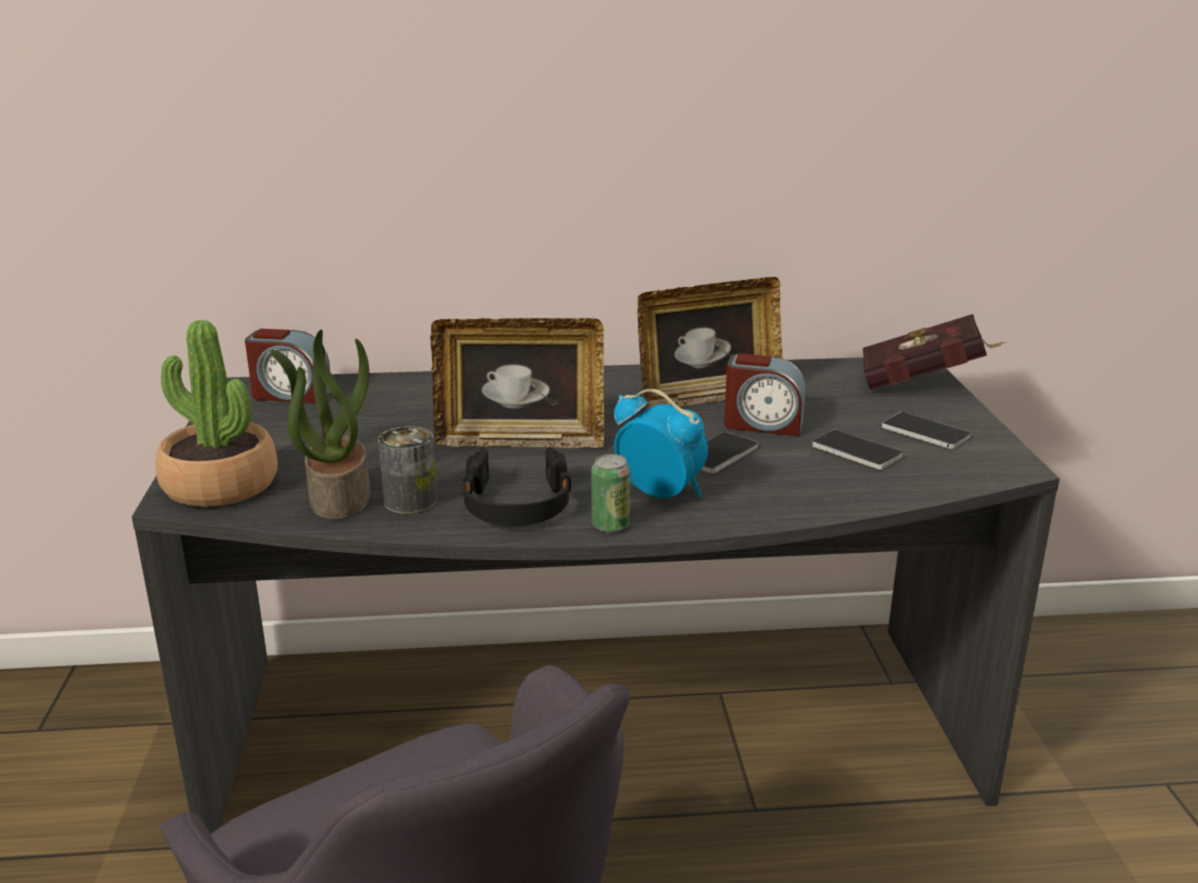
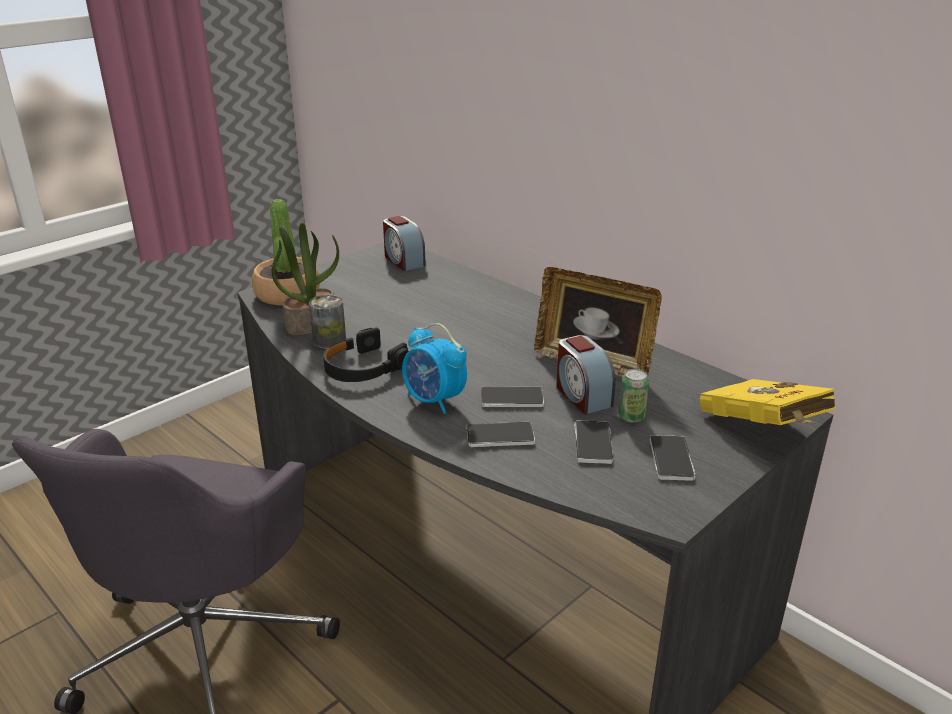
camera: 50 degrees right, 5 degrees up
(520, 441) = (439, 336): picture frame -> none
(610, 525) = (373, 402): can -> can (631, 417)
(660, 492) = (434, 401): alarm clock -> alarm clock turned 135 degrees clockwise
(784, 486) = (500, 436): none -> phone
(924, 384) = (763, 430): red book -> yellow book

